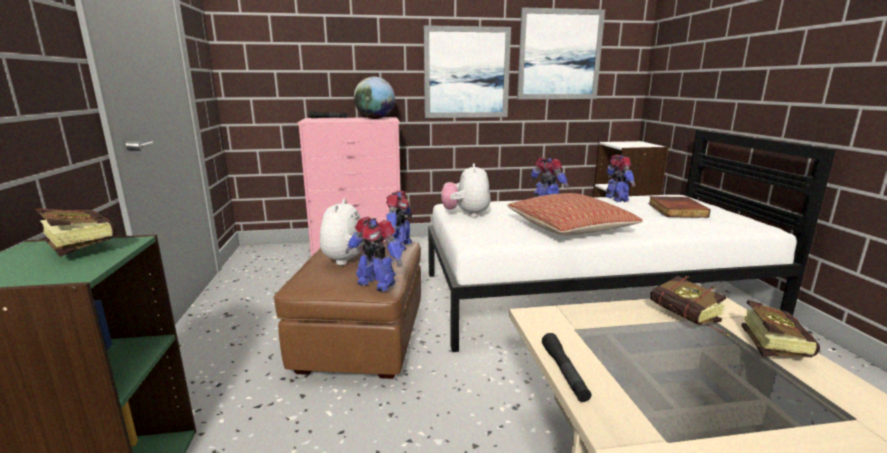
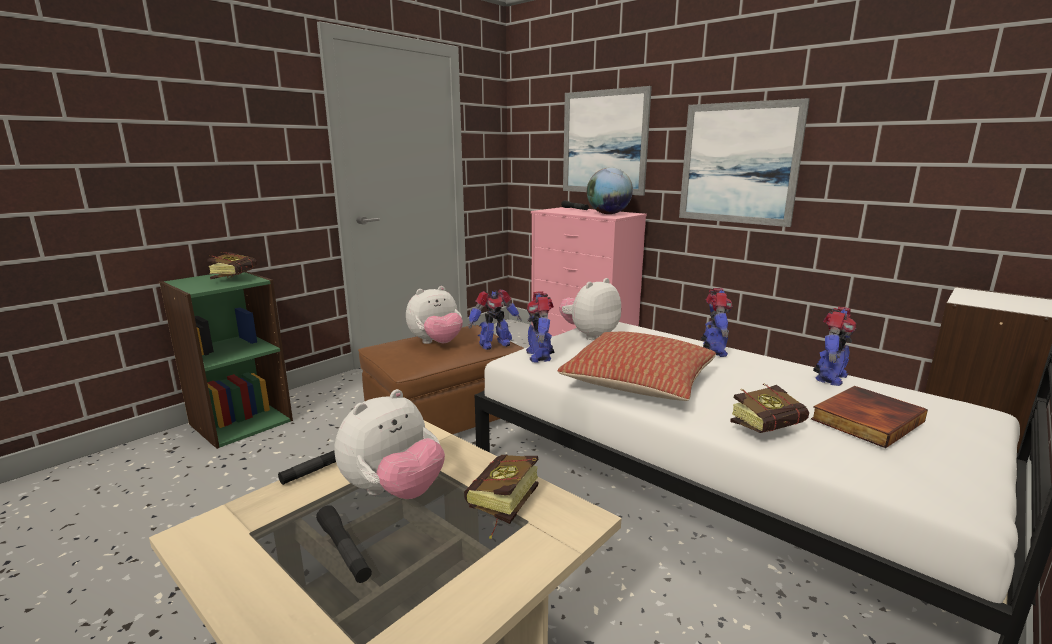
camera: 50 degrees right, 0 degrees up
(376, 283) = (408, 363): toy robot -> toy robot (539, 355)
(559, 55) = (894, 137): picture -> picture (604, 142)
(636, 352) = (394, 491): none -> plush toy
(722, 396) = (344, 550): none -> black flashlight
(770, 344) = (497, 571): book -> book (771, 428)

